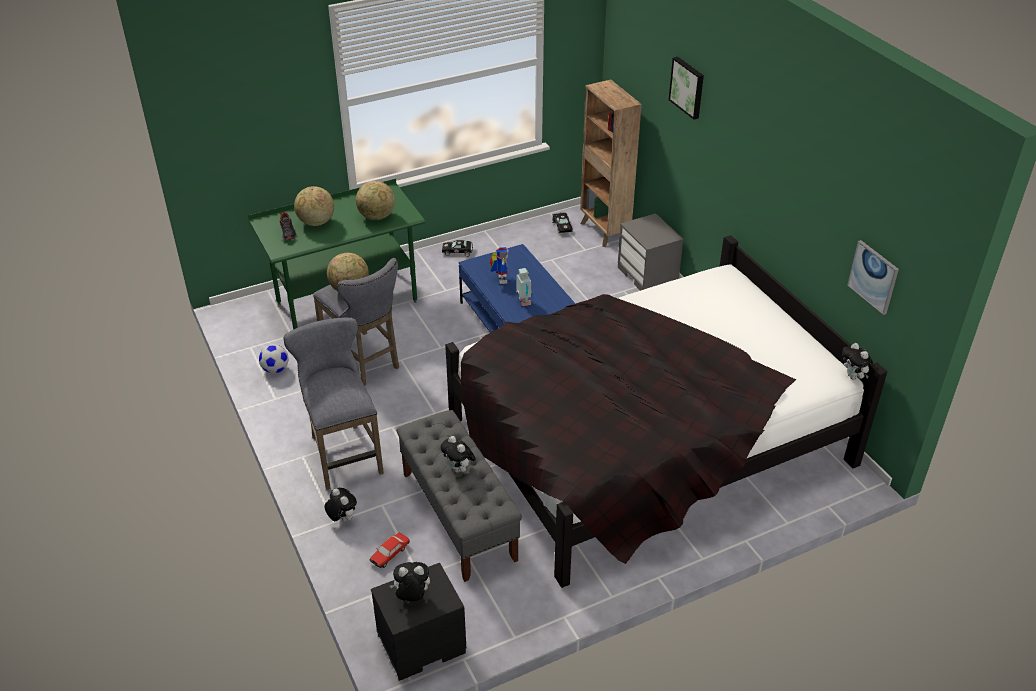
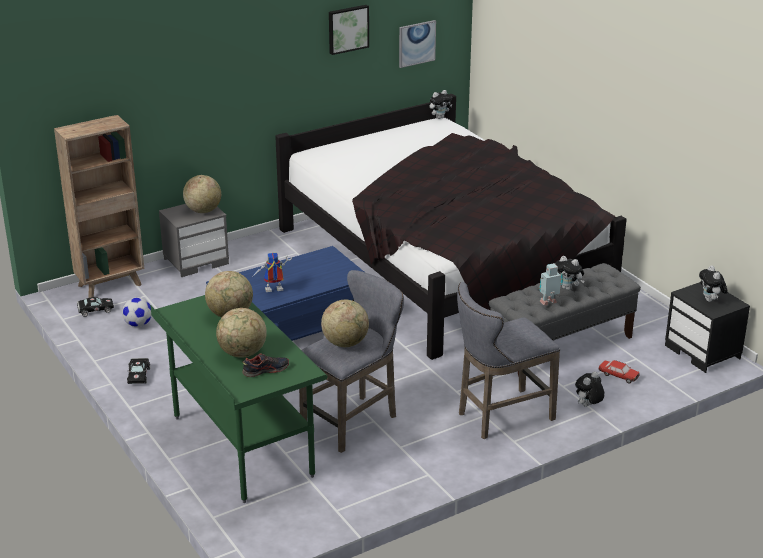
camera: 95 degrees left, 10 degrees down
(275, 369) = (377, 483): football -> football (138, 324)
(459, 469) = (568, 288): plush toy -> plush toy turned 75 degrees clockwise
(523, 302) = (314, 276): toy robot -> toy robot (549, 302)
(654, 236) = (203, 210): none -> globe
(688, 87) = (173, 53): picture -> picture (347, 29)

